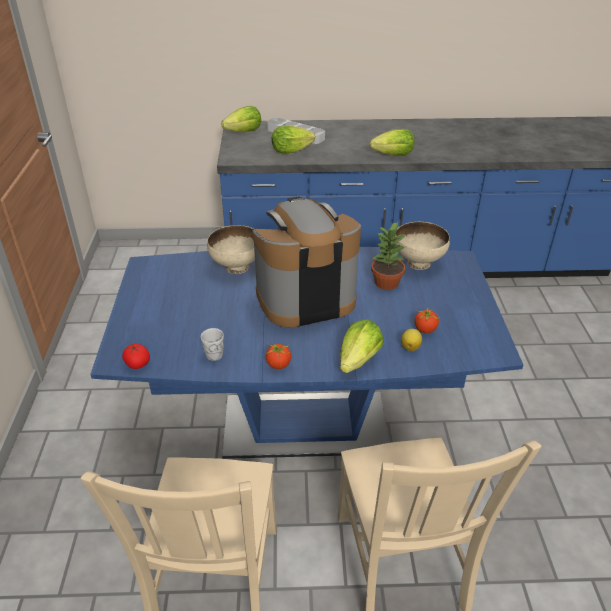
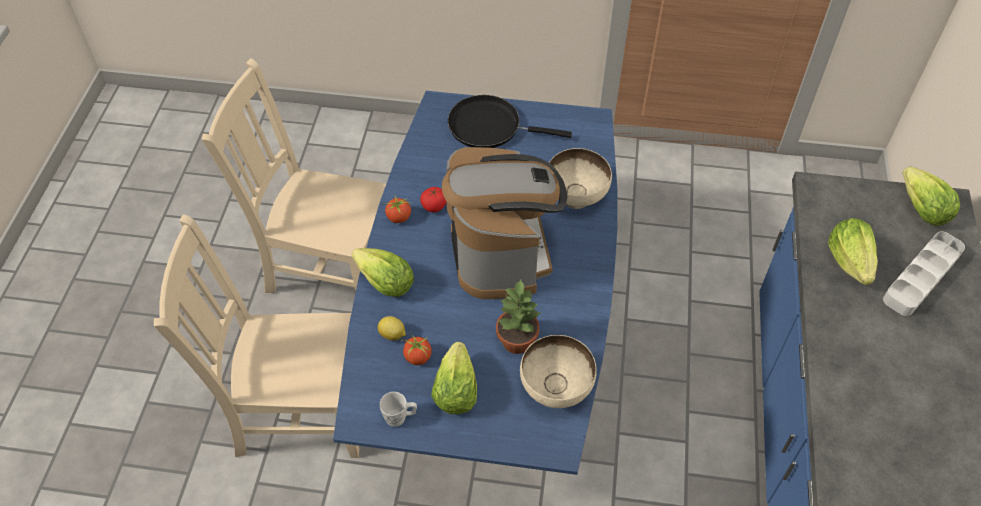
camera: 100 degrees right, 15 degrees up
(137, 364) = (429, 119): tomato -> tomato (434, 206)
(151, 321) = (490, 126): none -> black frying pan
(213, 352) = (430, 170): white mug -> white mug (400, 417)
(393, 155) = (841, 405): lettuce -> lettuce (455, 391)

